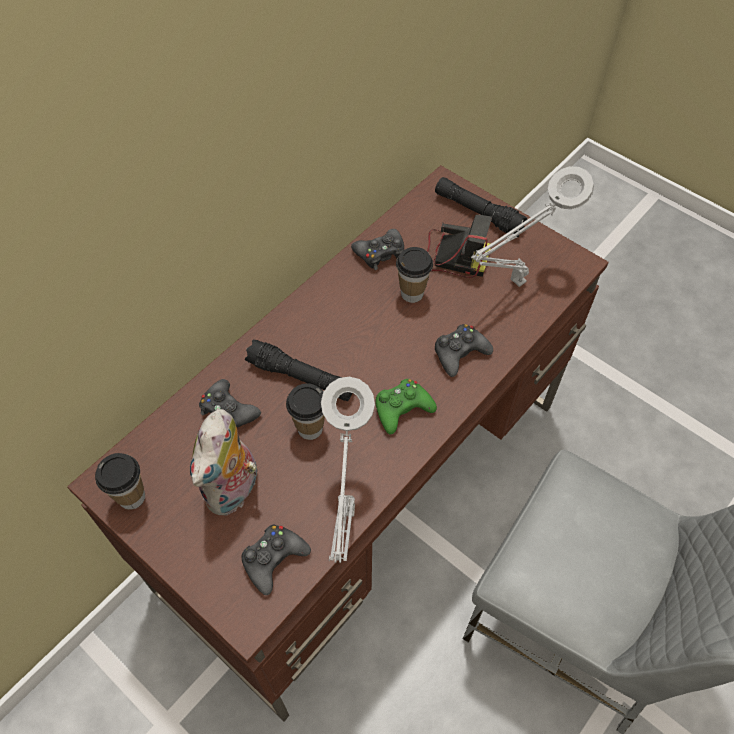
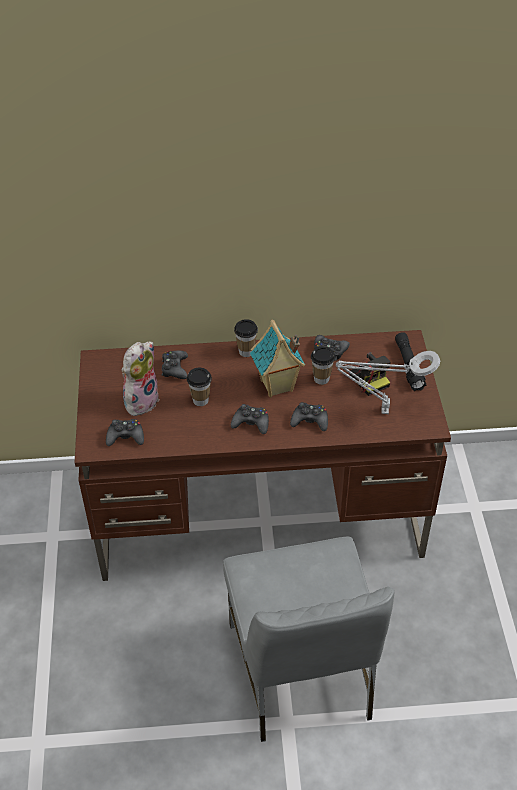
camera: 45 degrees right, 10 degrees down
(132, 497) = (99, 372): cup -> cup (246, 351)
(234, 490) = (141, 400): plush toy -> plush toy turned 150 degrees clockwise
(301, 378) = (222, 377): black flashlight -> none
(346, 516) = (173, 444): grey table lamp -> none
(376, 340) = (277, 386): none -> toy house
(402, 409) = (251, 423): green game controller -> black game controller

